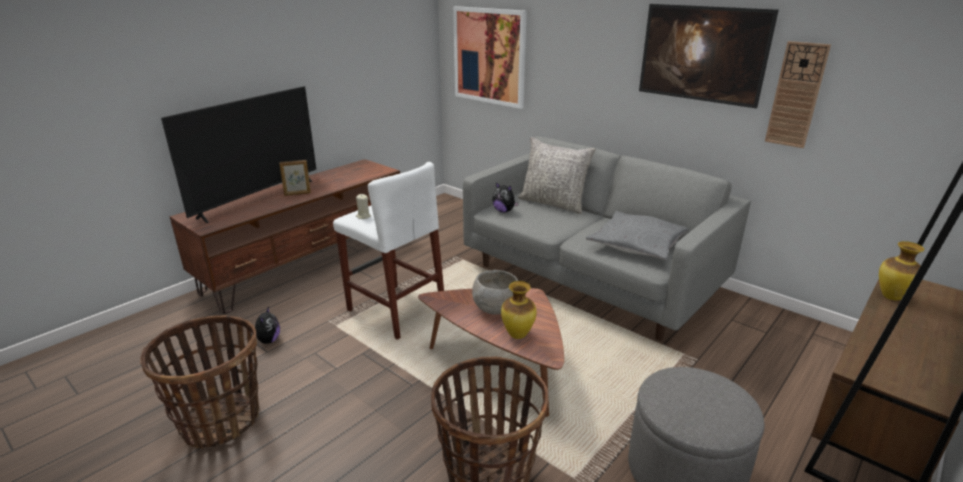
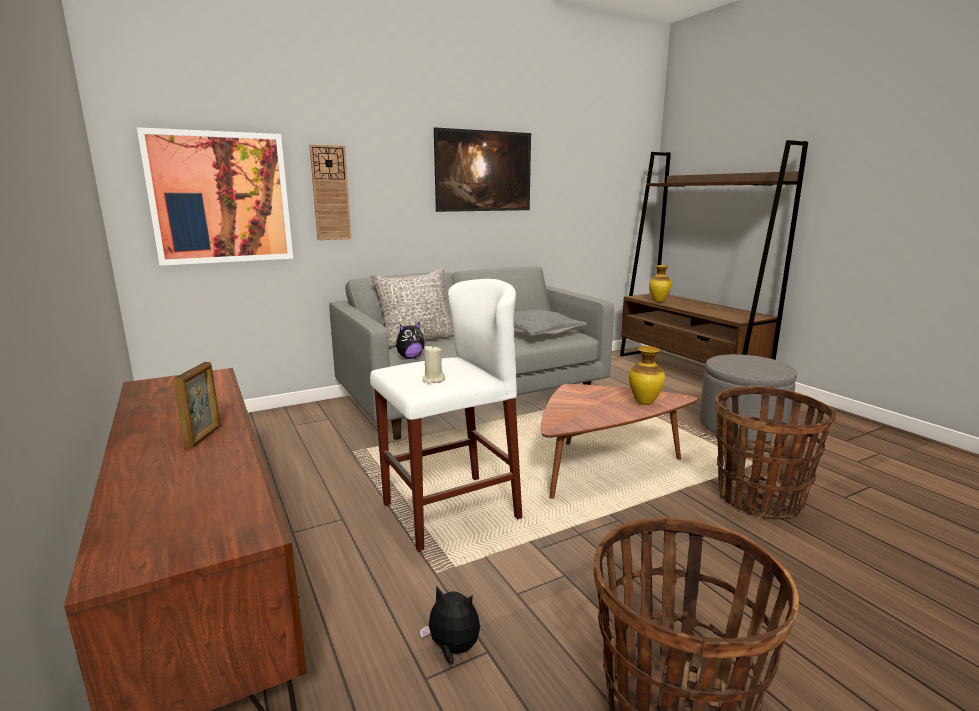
camera: 70 degrees left, 10 degrees down
(258, 198) = (159, 474): television -> none
(496, 309) = (594, 404): grey bowl -> none
(796, 95) = (549, 196): wall clock -> wall clock (330, 193)

